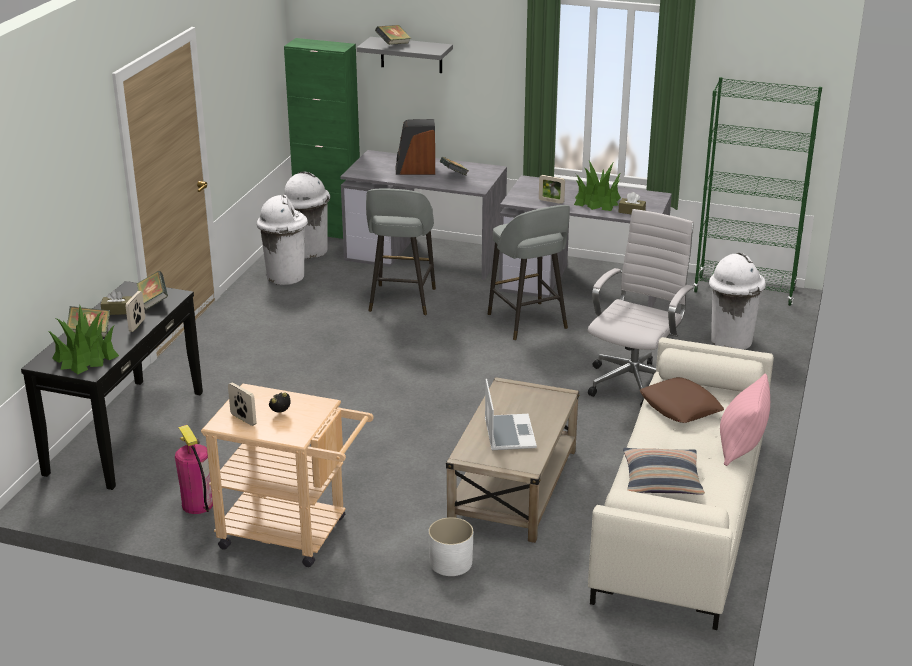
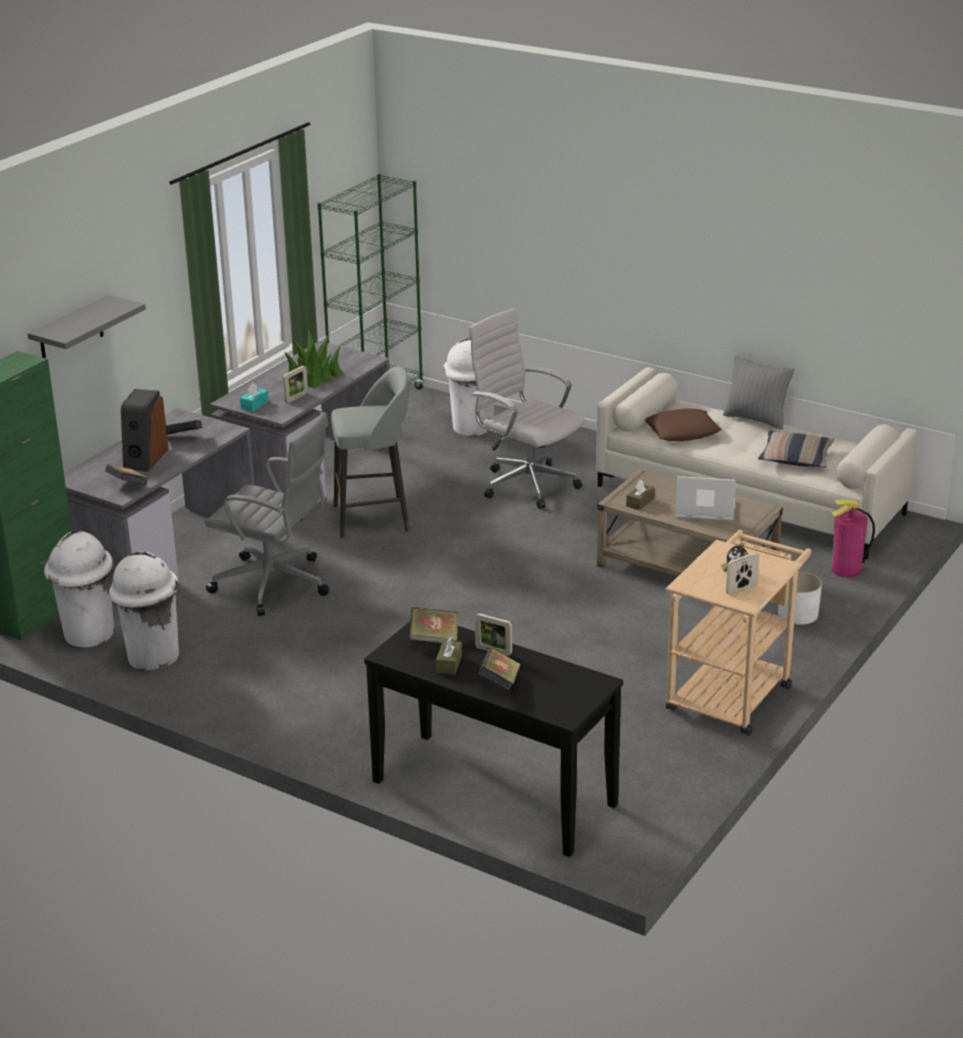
camera: 75 degrees left, 0 degrees up
(84, 358) = (562, 686): potted plant -> none
(197, 504) = (664, 747): fire extinguisher -> fire extinguisher (846, 570)
(393, 45) = (79, 323): book -> book (128, 486)
(401, 301) = (275, 585): grey stool -> grey office chair
(528, 189) = (254, 405): none -> turquoise tissue box
(631, 211) = (352, 364): brown tissue box -> brown tissue box (640, 502)
(740, 447) = (756, 419): pink pillow -> grey pillow

